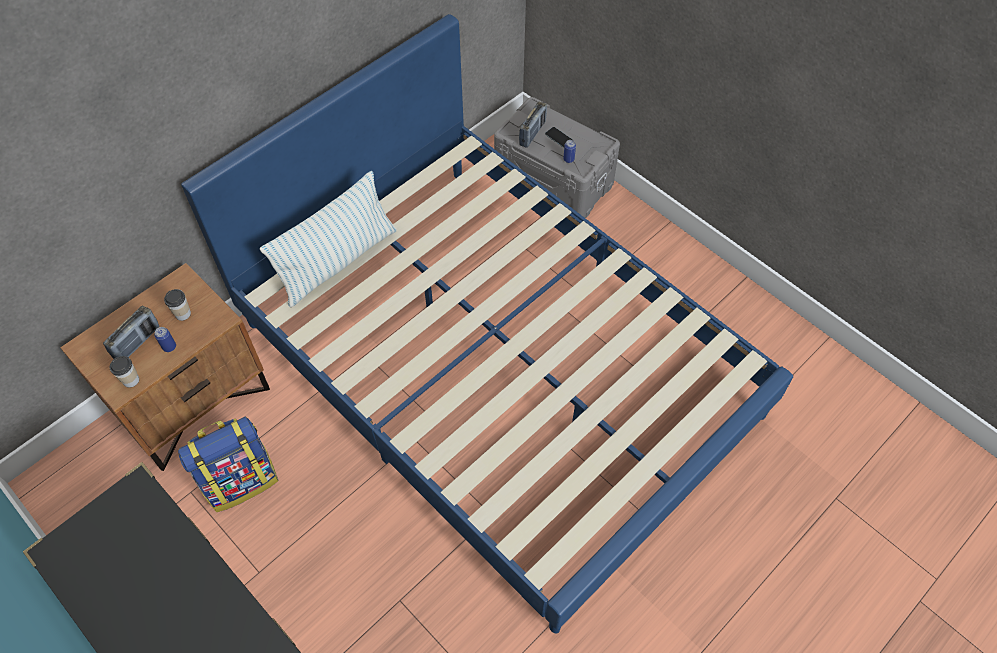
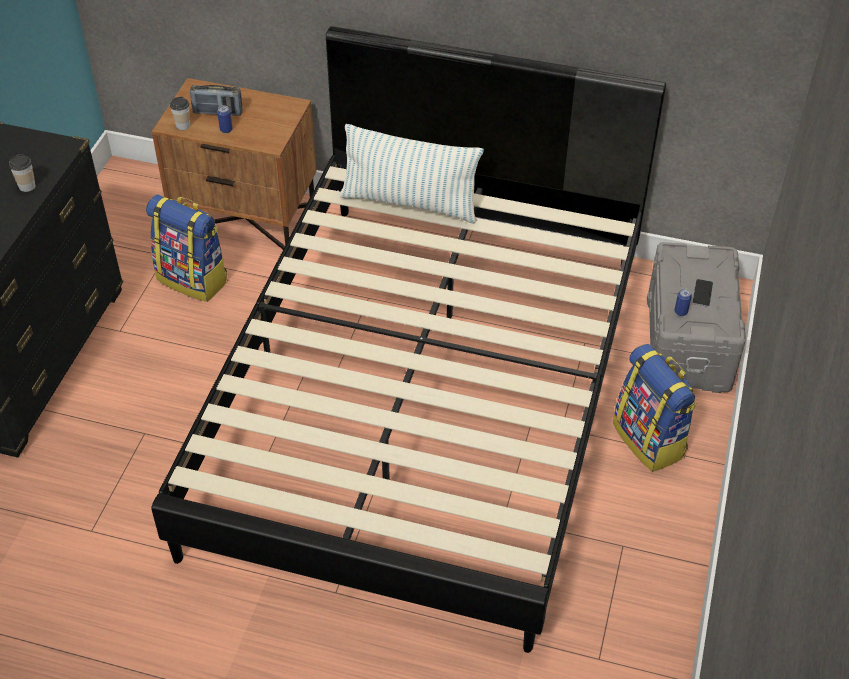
camera: 60 degrees right, 10 degrees down
(183, 314) = (261, 122): cup -> cup (27, 186)
(498, 366) = (425, 397): blue bed -> black bed
(532, 133) = (688, 270): radio -> none
(626, 249) = (650, 440): none -> backpack

